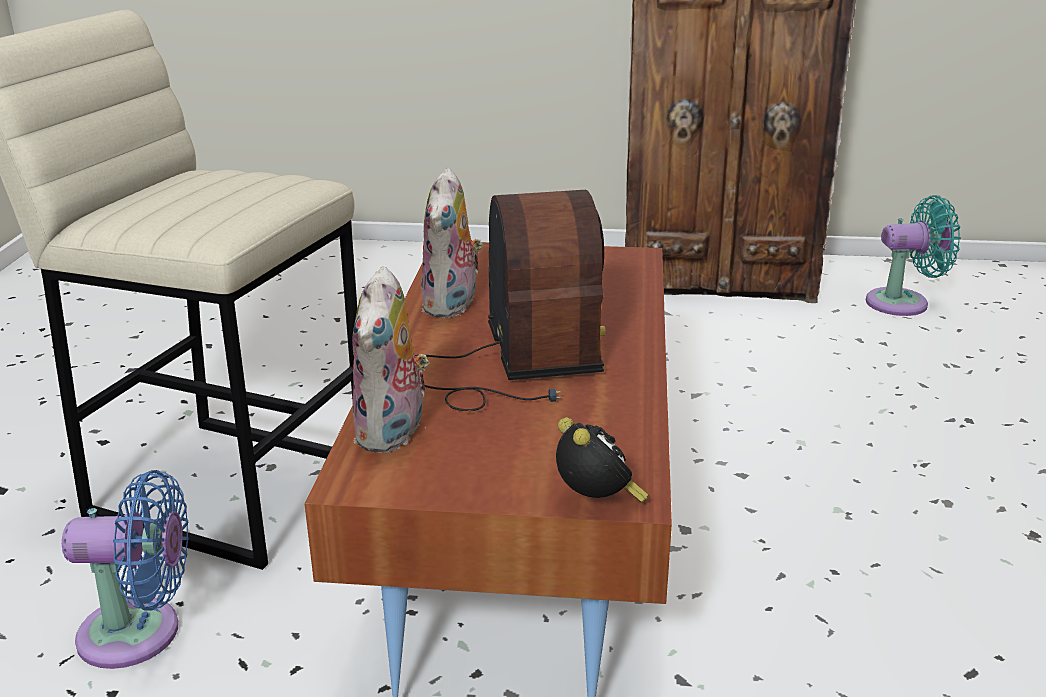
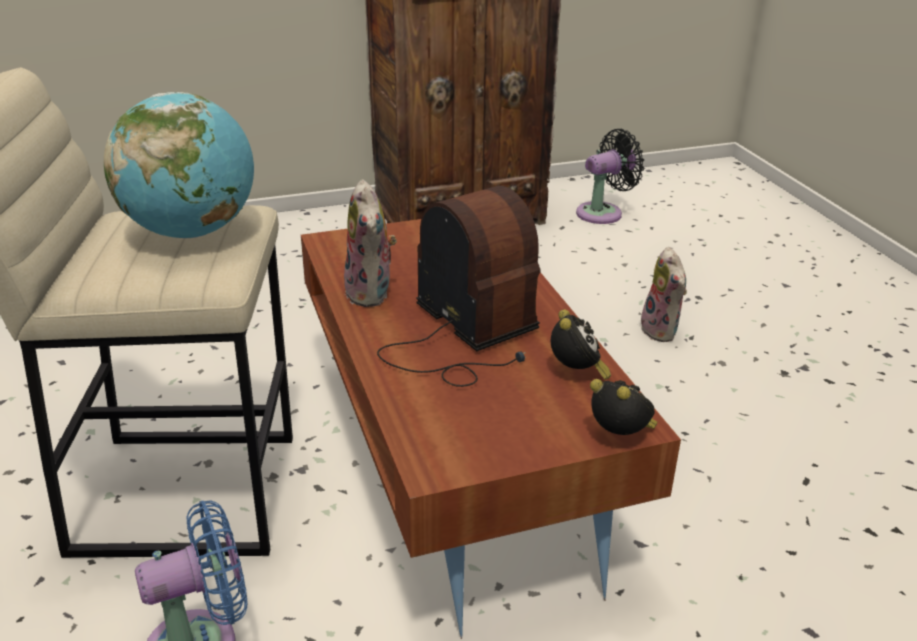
camera: 25 degrees left, 5 degrees up
(235, 191) = (192, 232): none -> globe
(393, 434) = (426, 419): plush toy -> plush toy (662, 331)
(607, 426) = (576, 373): none -> alarm clock
(903, 303) = (603, 213): turquoise fan -> black fan

